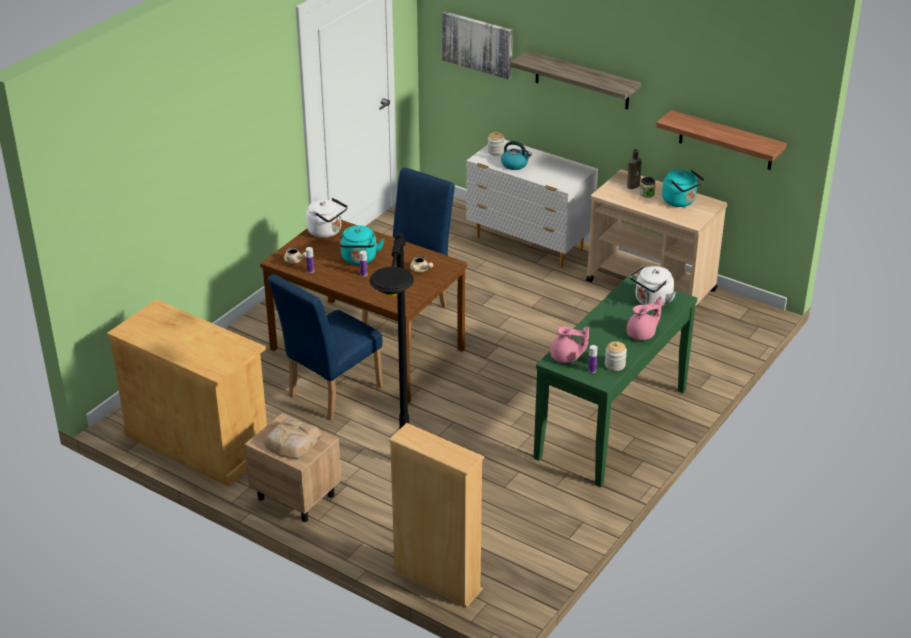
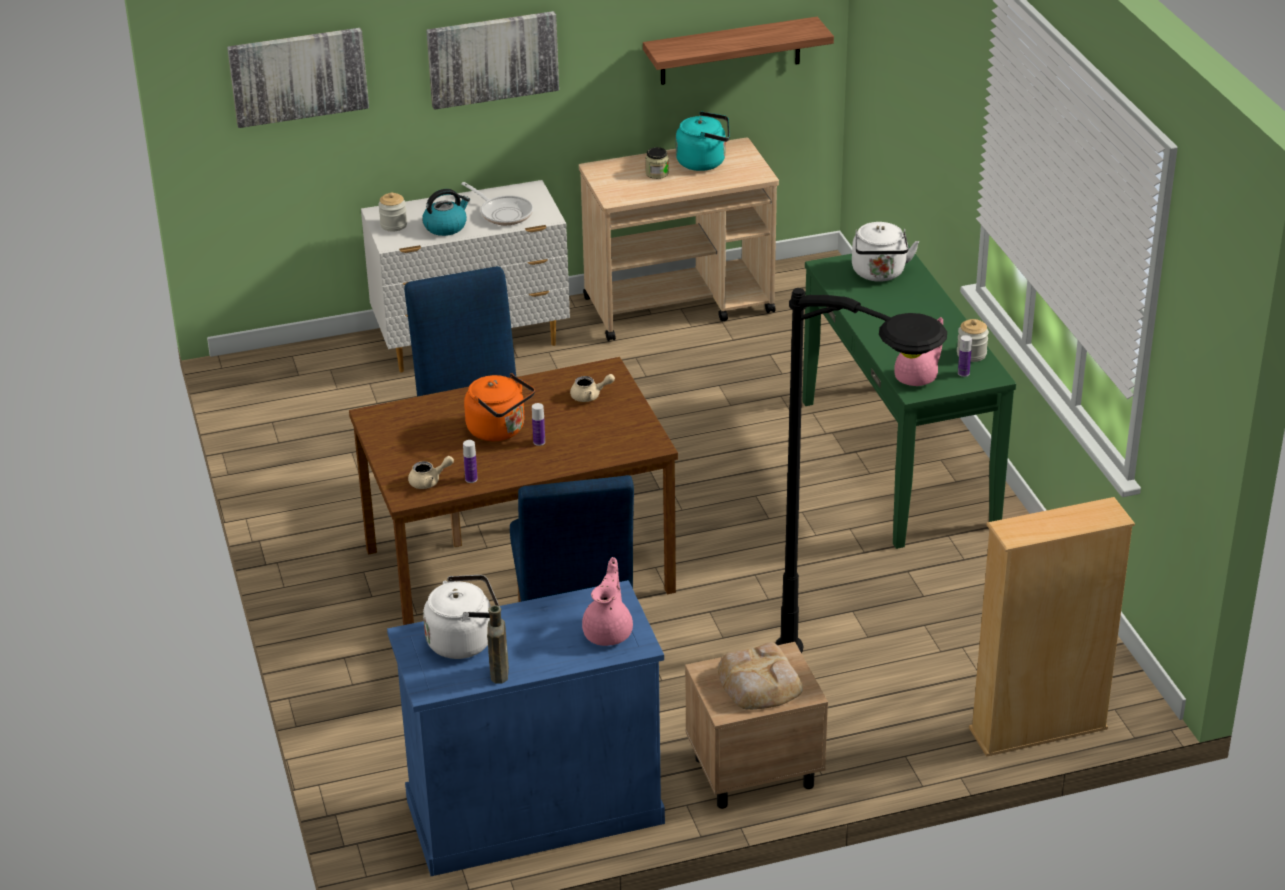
camera: 50 degrees left, 0 degrees up
(198, 442) = (534, 810): beige cabinet -> blue cabinet
(327, 232) = (395, 427): white kettle -> white kettle (464, 641)
(359, 259) = (499, 430): turquoise kettle -> orange kettle
(550, 173) = (503, 213): none -> frying pan
(582, 80) = (492, 58): shelf -> picture
(634, 185) = (626, 172): brown bottle -> brown bottle (499, 672)
(642, 334) = (934, 309): pink teapot -> pink teapot (609, 632)

